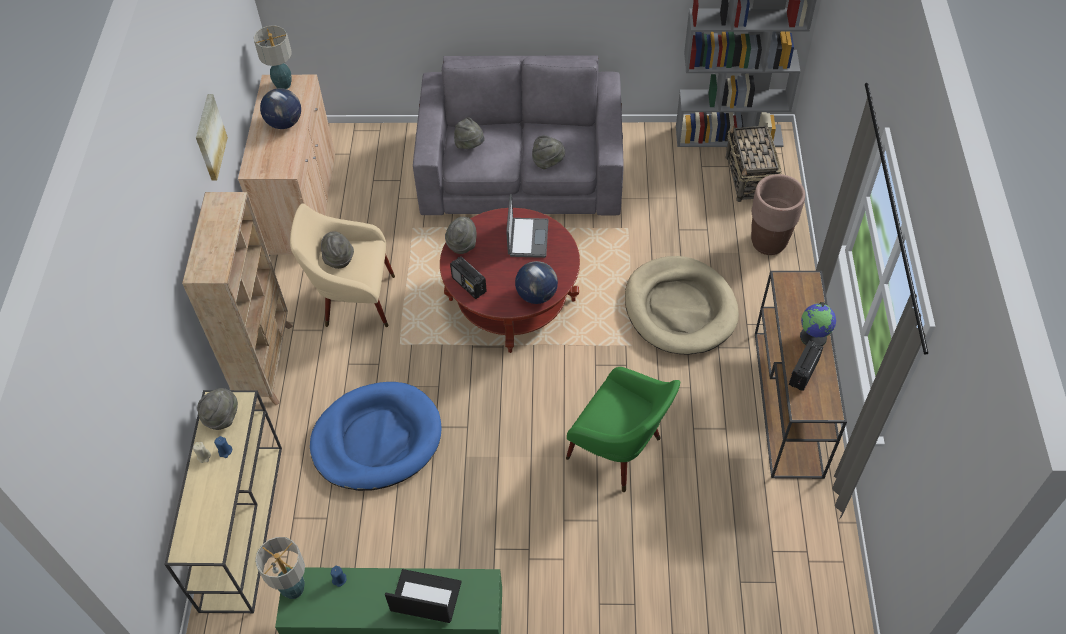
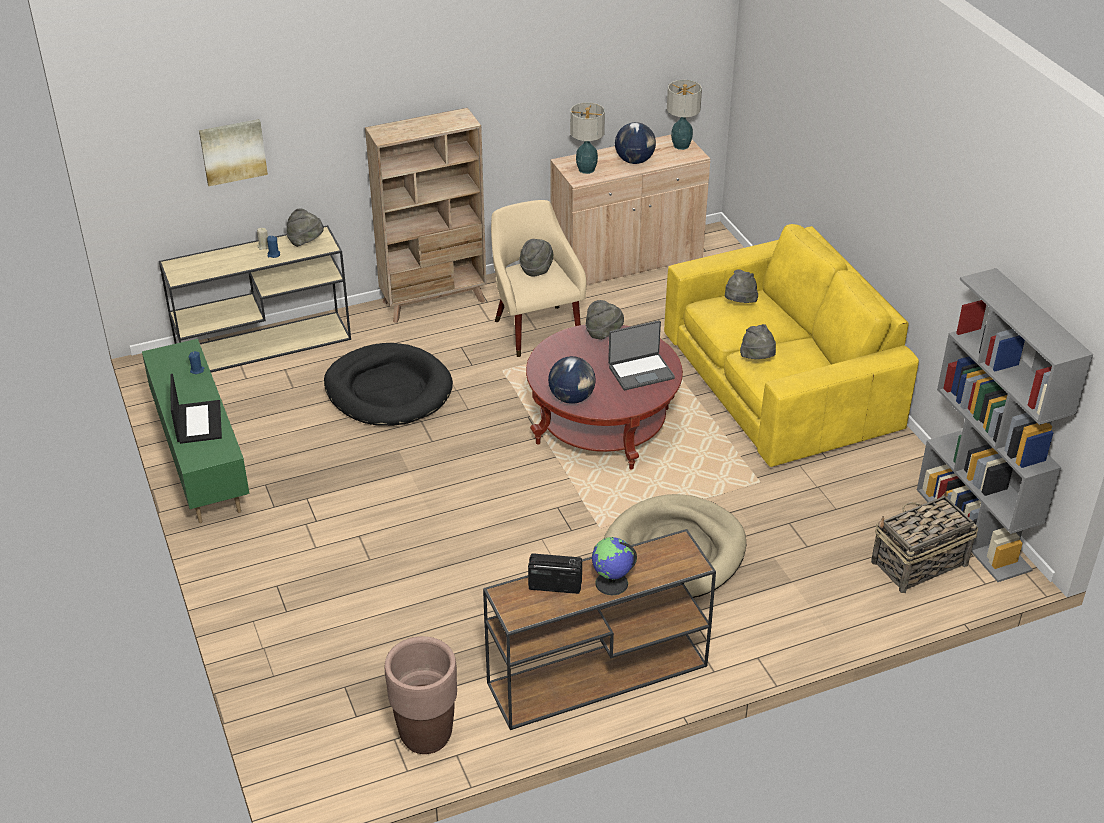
camera: 65 degrees right, 15 degrees down
(209, 137) = (524, 87): picture -> picture (233, 151)
(294, 590) = (178, 350): table lamp -> table lamp (586, 169)
(377, 439) = (388, 390): blue dog bed -> black dog bed
(469, 285) = (555, 352): radio -> none
(522, 170) = (781, 383): grey sofa -> yellow sofa
(619, 452) = (458, 554): green armchair -> none
(768, 242) = (827, 604): brown planter -> brown planter (426, 736)

